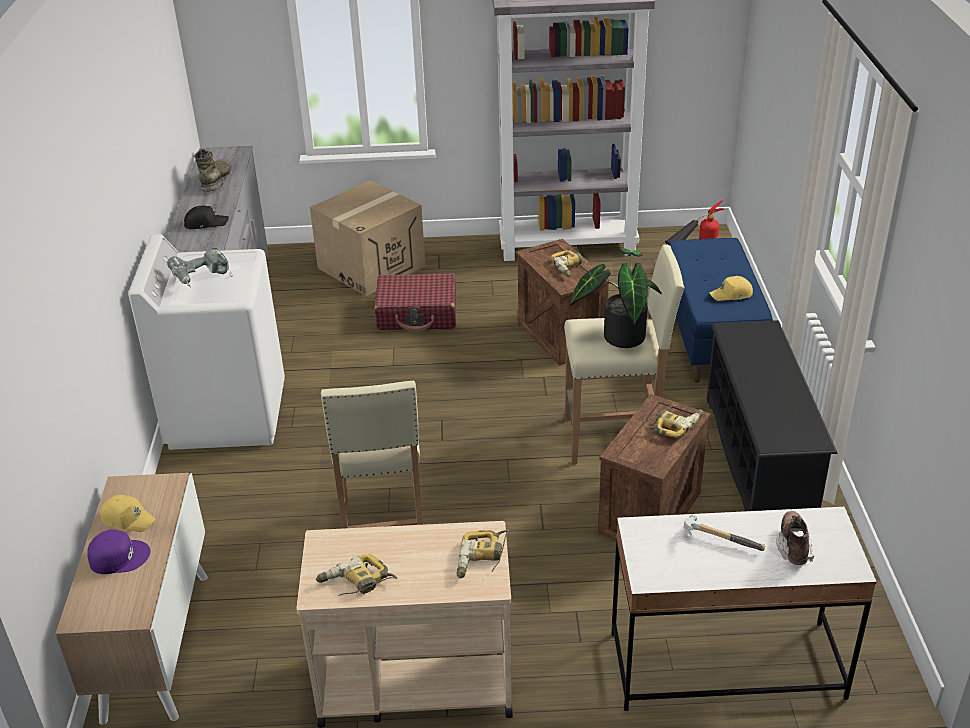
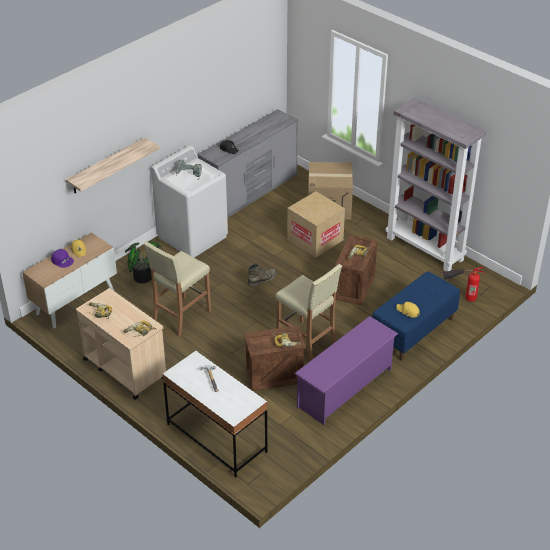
camera: 45 degrees right, 5 degrees up
(82, 309) = (107, 166): none -> shelf
(217, 179) = (261, 129): green boot -> green boot (262, 279)
(417, 314) = (315, 239): red suitcase -> cardboard box
(619, 335) = (307, 293): potted plant -> potted plant (142, 276)
(758, 459) = (345, 388): black shoe rack -> purple shoe rack
(793, 546) = (229, 399): brown boot -> none

